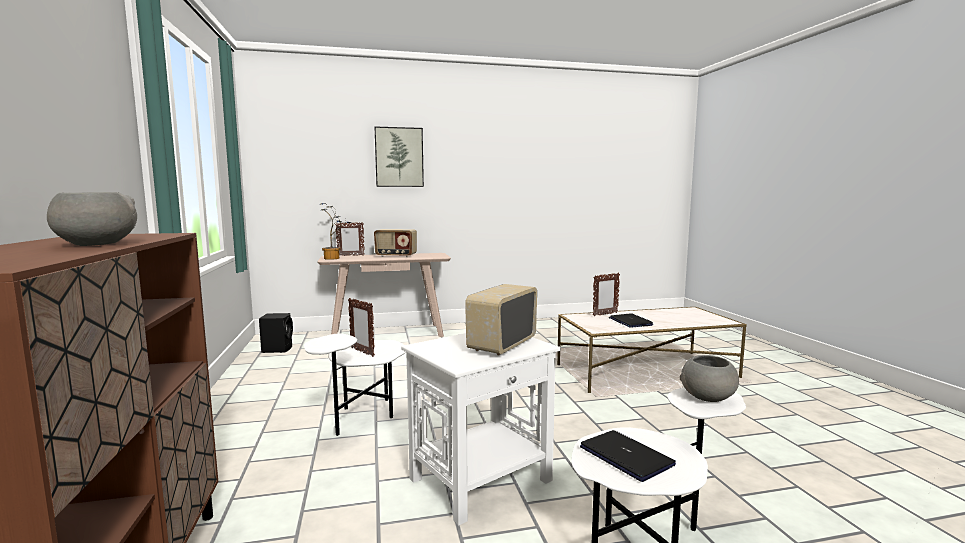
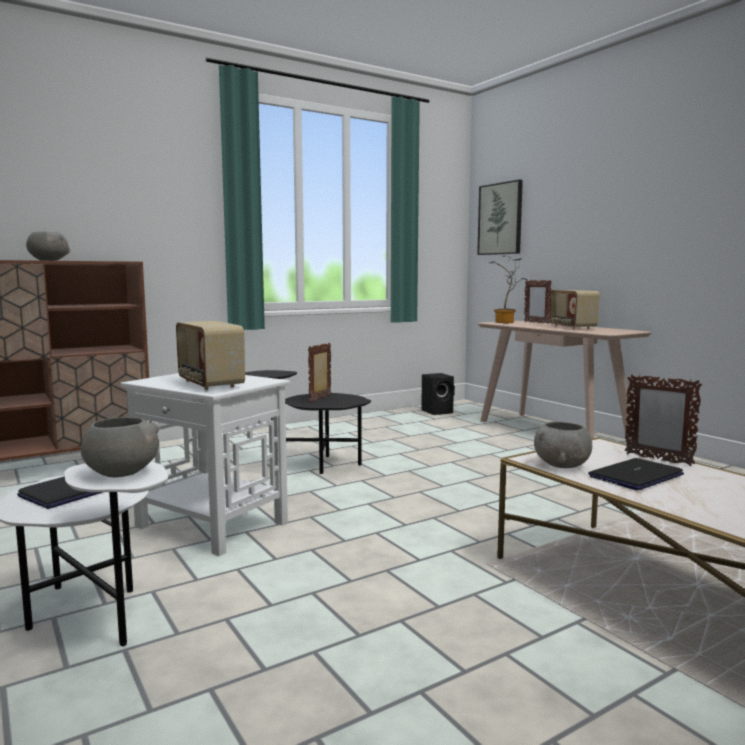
camera: 70 degrees right, 0 degrees up
(361, 418) = (311, 464): white side table -> black side table
(399, 157) = (608, 188): picture -> picture (500, 219)
(501, 345) = (209, 384): radio -> radio turned 135 degrees counterclockwise
(609, 328) = (562, 465): none -> grey bowl

